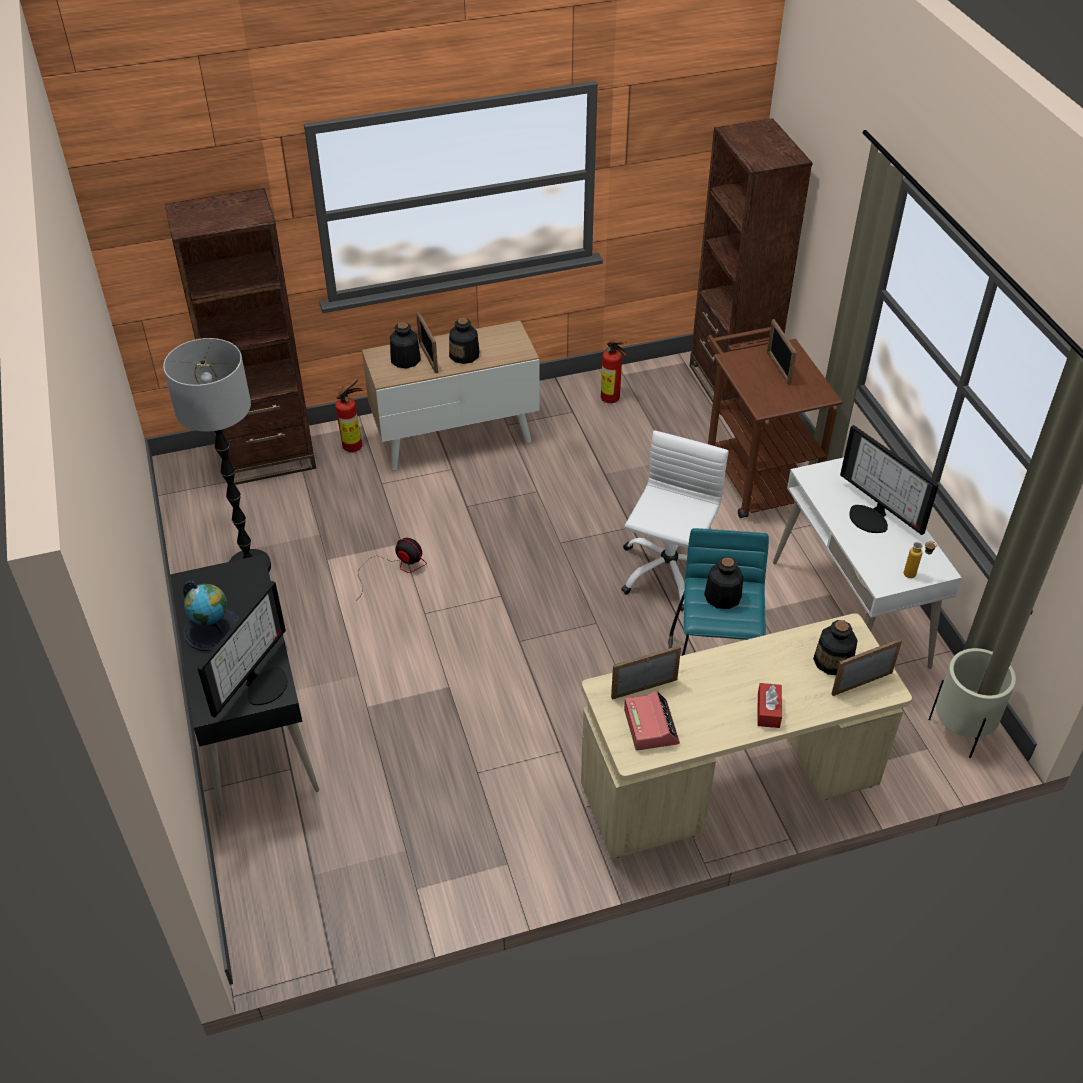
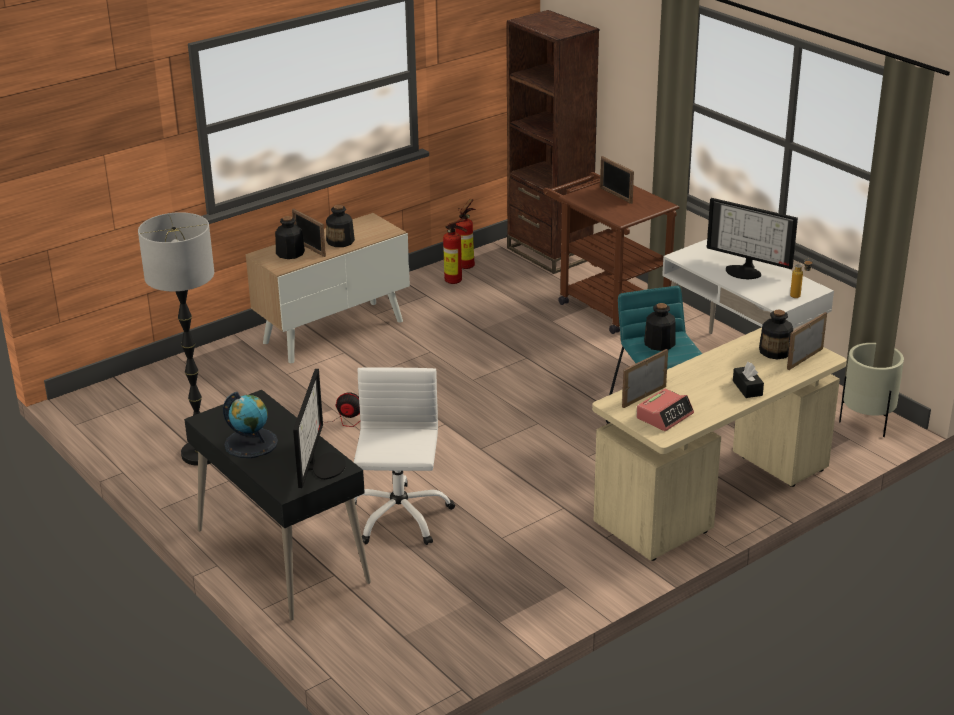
camera: 20 degrees left, 15 degrees down
(268, 458) = (167, 378): brown bookcase -> none
(355, 446) = (244, 354): fire extinguisher -> fire extinguisher (468, 265)
(650, 726) = (664, 416): alarm clock -> alarm clock turned 75 degrees clockwise
(667, 572) = (576, 379): white office chair -> white office chair (399, 516)
(768, 710) = (747, 388): red tissue box -> black tissue box

